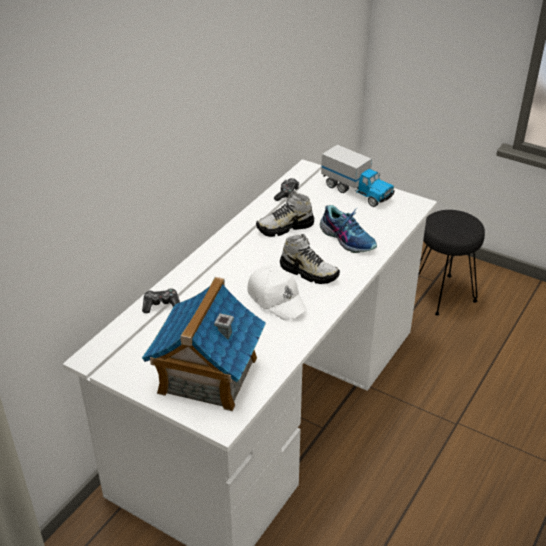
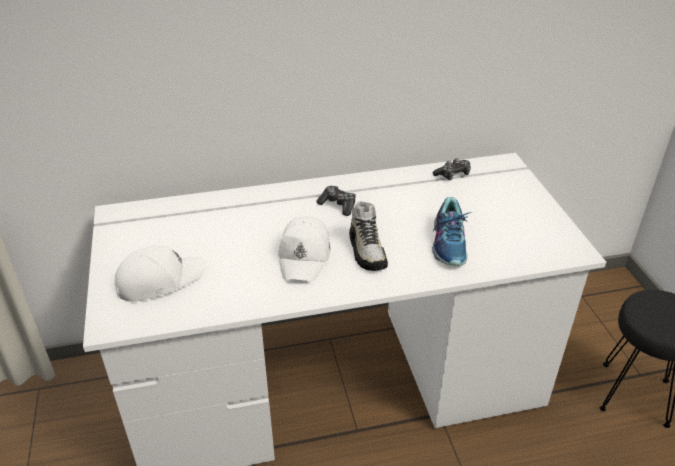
camera: 45 degrees right, 0 degrees up
(161, 305) = (215, 206): game controller -> game controller (338, 205)
(207, 375) = (159, 280): toy house -> white cap
(285, 227) = (406, 201): shoe -> none
(357, 191) = (527, 206): toy truck -> none

